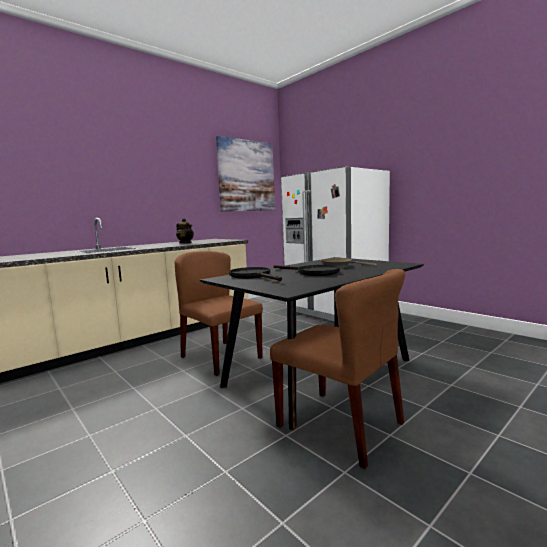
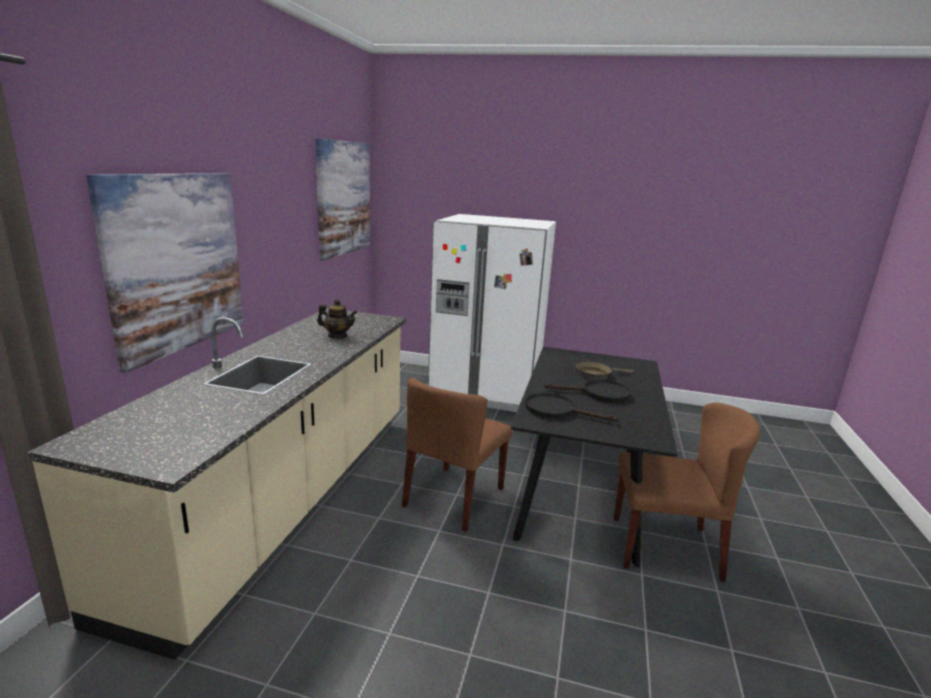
camera: 35 degrees left, 10 degrees up
(90, 192) = (177, 263): none -> picture
(220, 357) = (454, 497): brown chair -> brown chair turned 75 degrees counterclockwise

